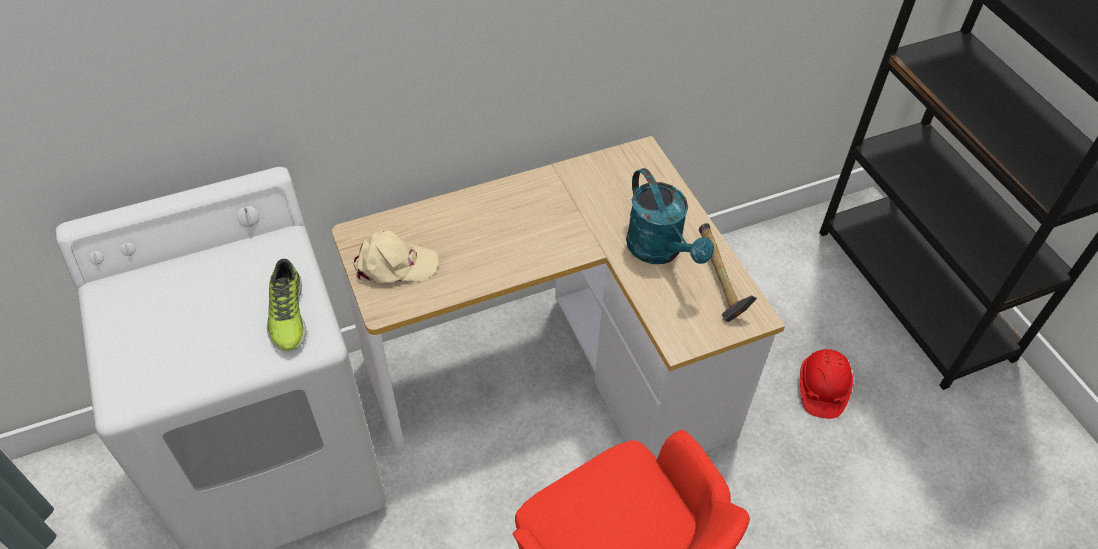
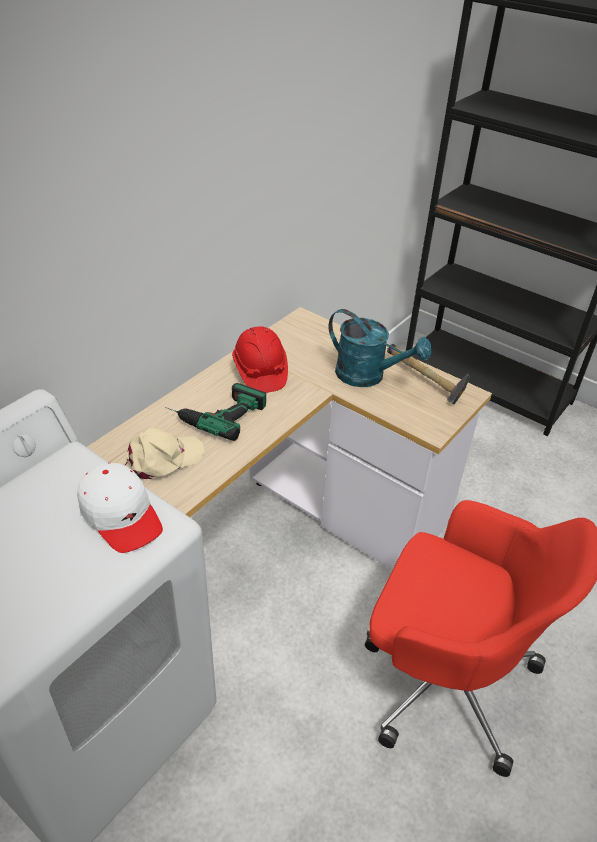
camera: 30 degrees left, 10 degrees down
(287, 315) = (121, 515): shoe -> white cap
(475, 232) = (215, 412): none -> power drill
(821, 389) = (476, 466): red hard hat -> red hard hat (260, 372)

